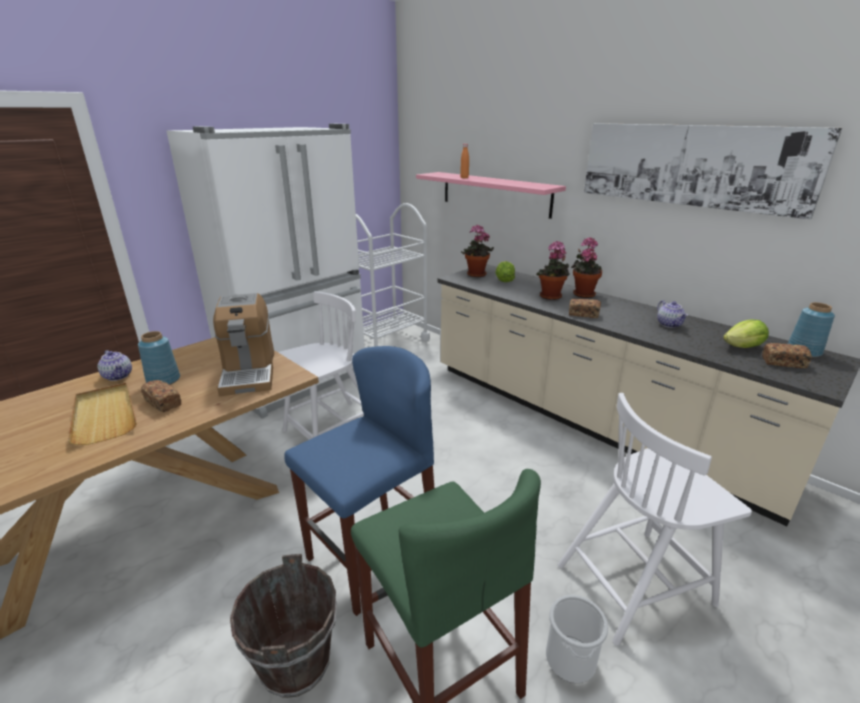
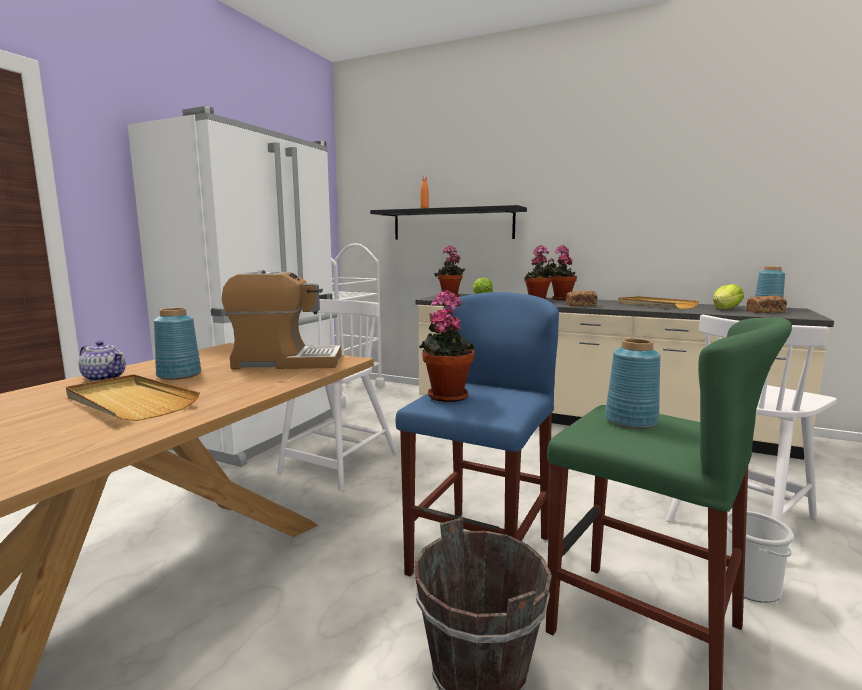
camera: 20 degrees left, 15 degrees down
(163, 403) = (204, 387): bread -> none
(249, 372) = (286, 362): coffee machine -> coffee machine turned 60 degrees counterclockwise
(330, 442) = (446, 395): none -> potted plant
(433, 521) = (630, 421): none -> blue vase
(495, 193) = (452, 224): pink shelf -> black shelf
(669, 324) = (655, 305): teapot -> beige tray
(691, 165) = (641, 176): picture -> none

